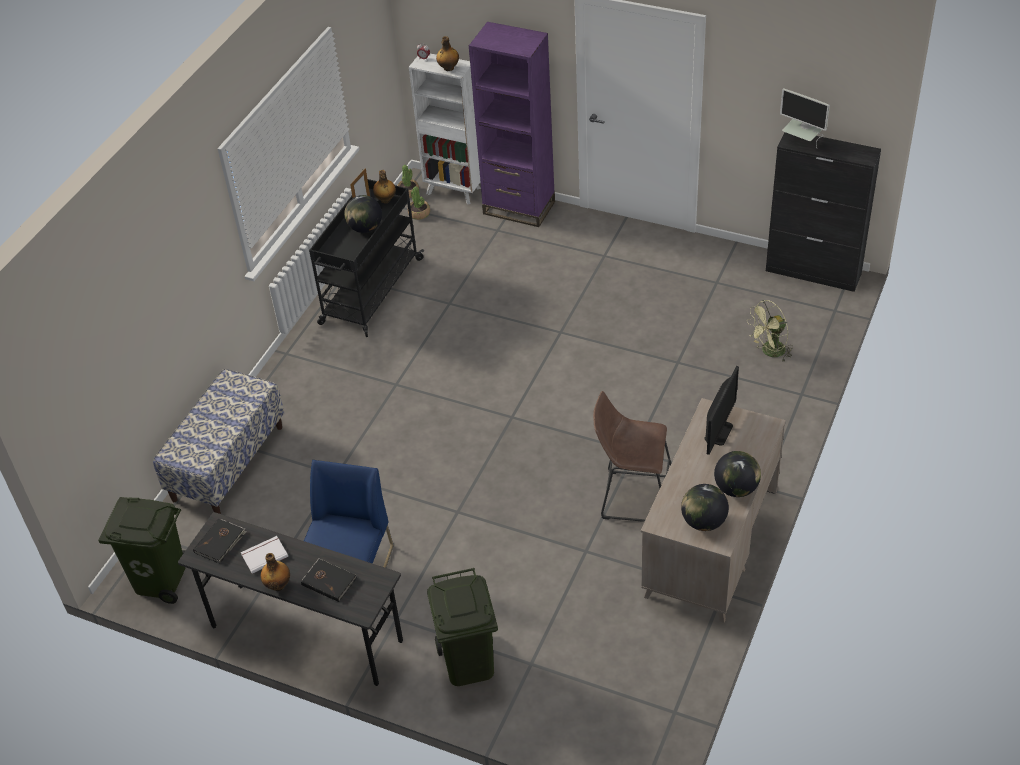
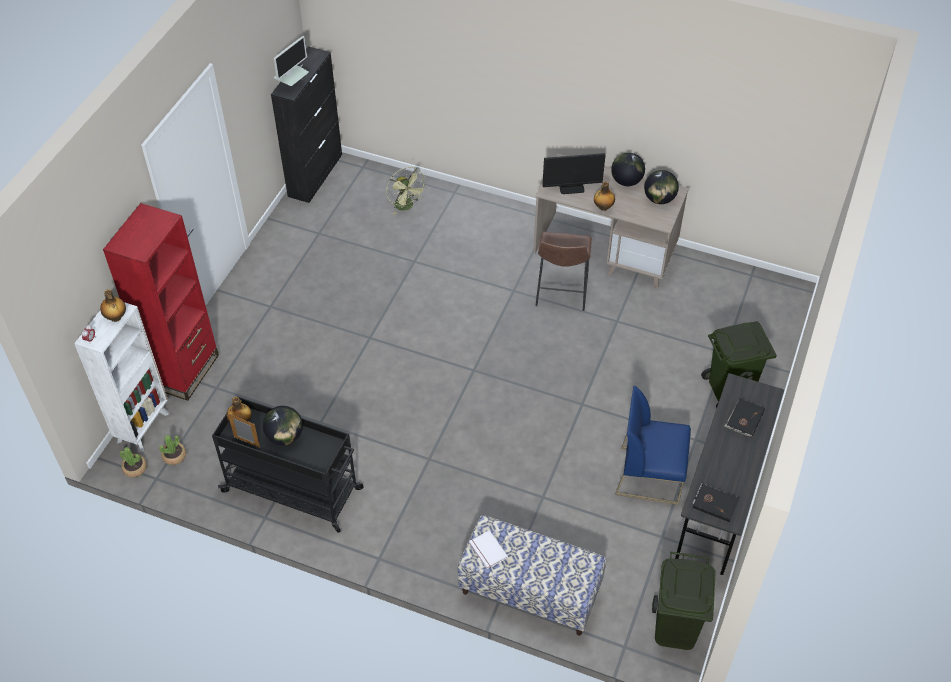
camera: 95 degrees left, 5 degrees up
(264, 555) = (724, 468): white book -> white book (487, 551)
(278, 585) = (753, 454): bottle -> bottle (603, 207)
(519, 208) = (185, 371): purple bookcase -> red bookcase
(718, 432) = (571, 188): monitor -> monitor turned 150 degrees clockwise

